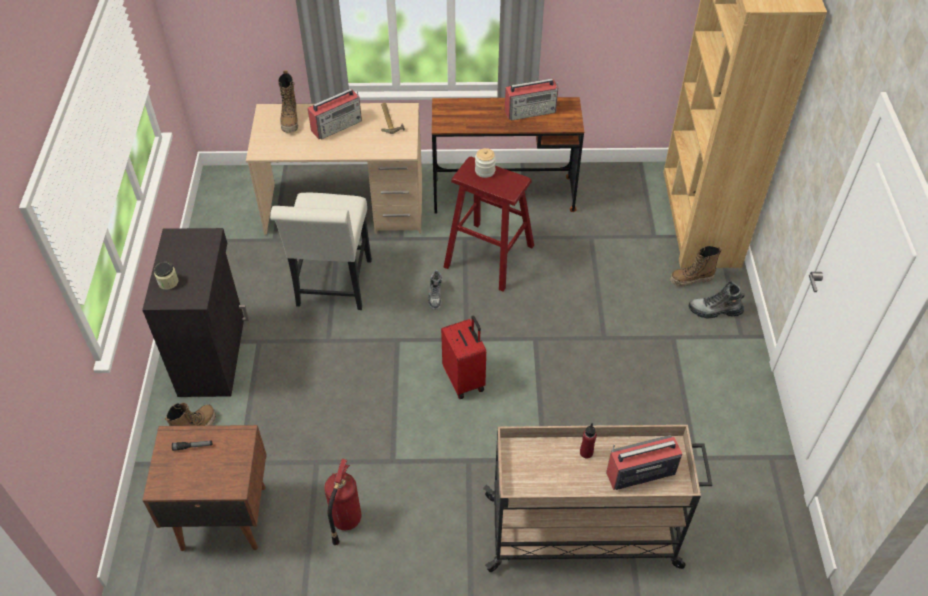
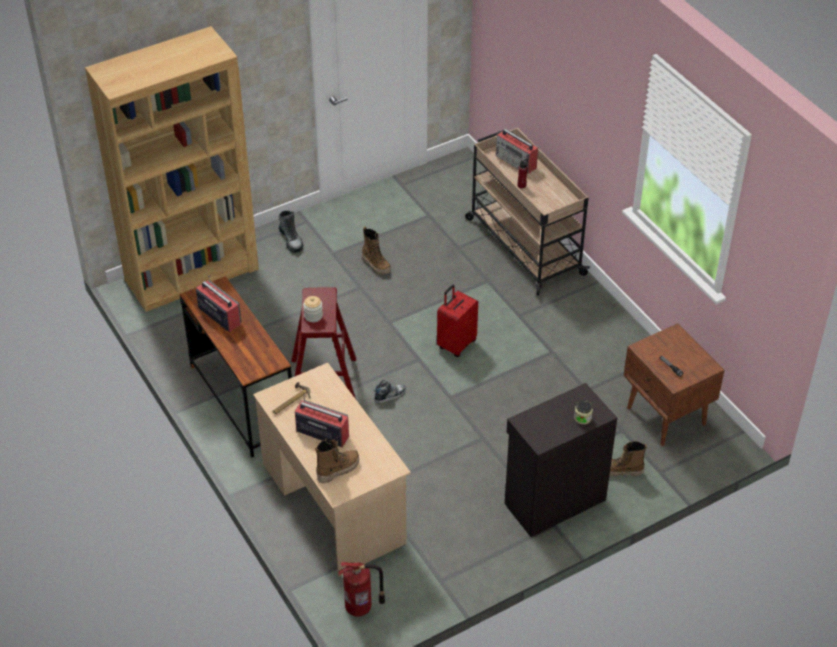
camera: 120 degrees left, 5 degrees down
(333, 288) = (429, 463): white chair -> none
(345, 520) = (613, 354): fire extinguisher -> fire extinguisher (360, 607)
(691, 280) = (267, 260): boot -> boot (376, 265)

